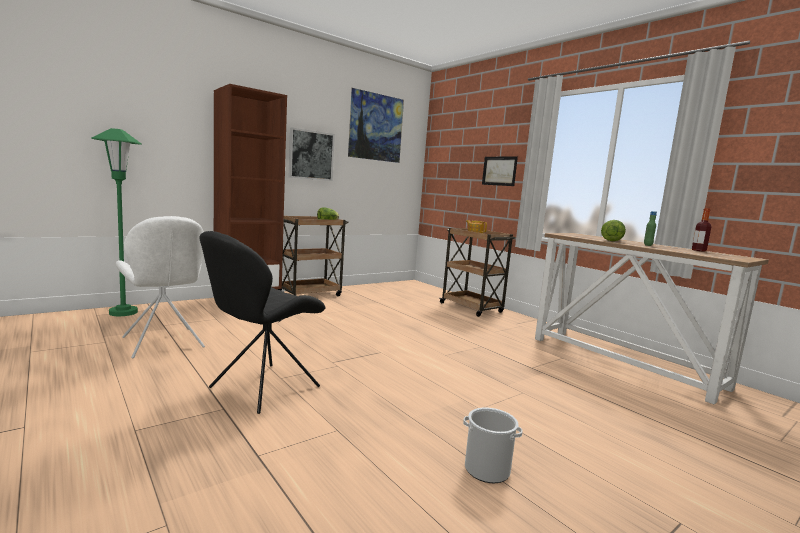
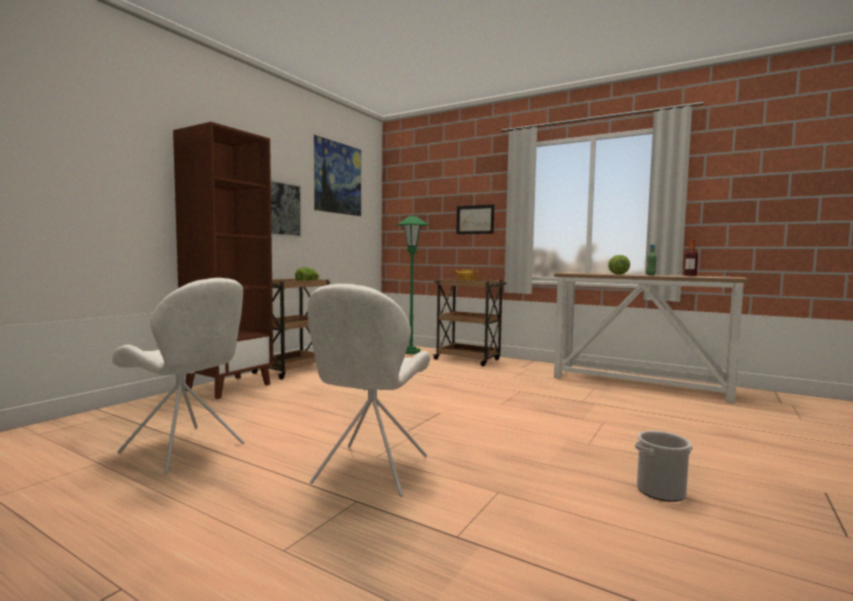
camera: 20 degrees left, 5 degrees down
(123, 312) = (77, 424): green floor lamp -> green floor lamp (411, 352)
(261, 388) = (369, 471): black chair -> white chair

